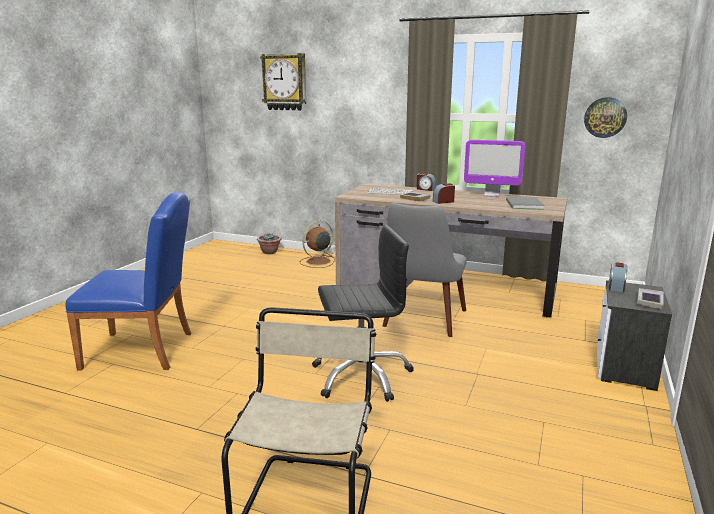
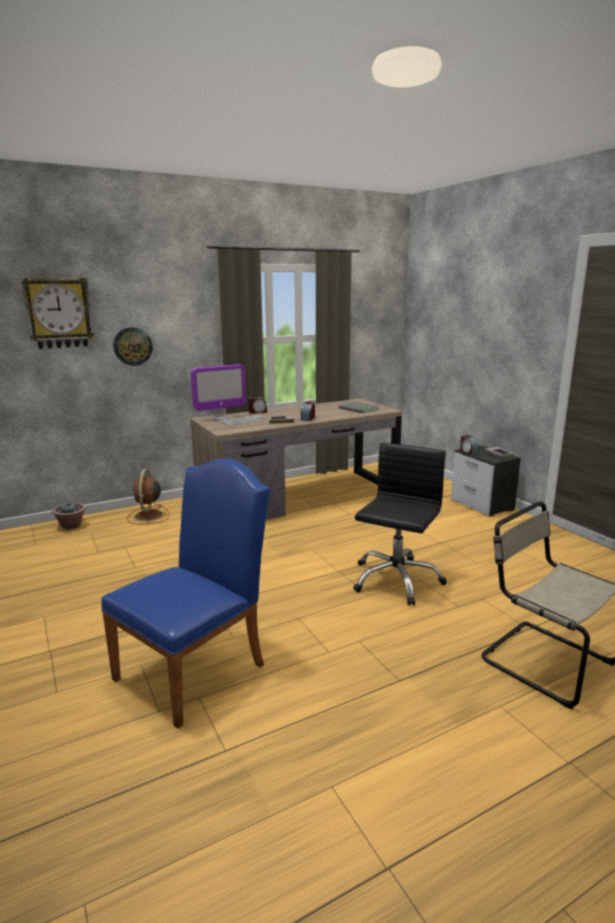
camera: 50 degrees left, 0 degrees up
(422, 322) = (343, 527): grey chair -> none
(491, 195) = (315, 406): monitor -> monitor (220, 418)
(605, 117) = (368, 332): wall clock -> wall clock (132, 346)

